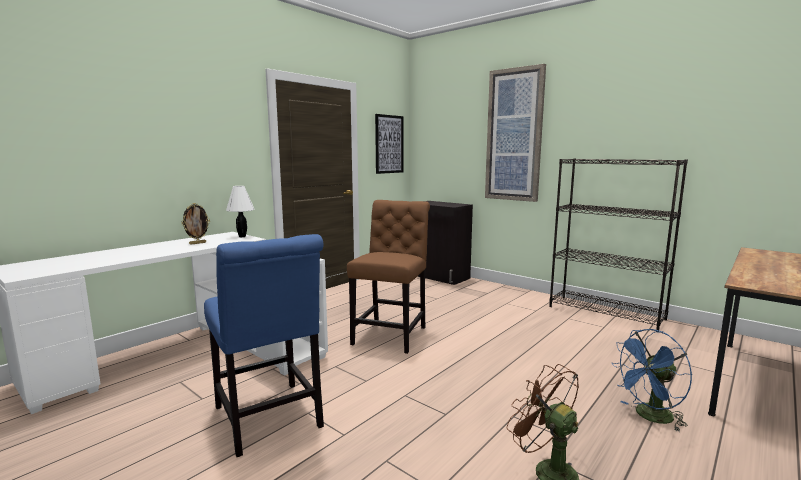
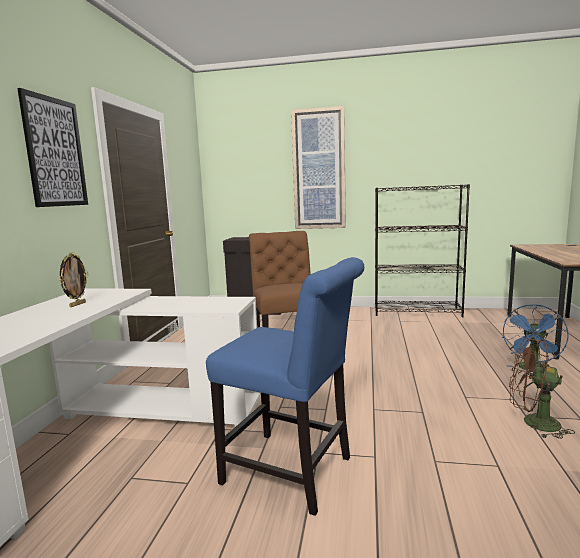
camera: 30 degrees left, 0 degrees up
(242, 236) = (114, 290): white table lamp -> none
(389, 144) = (190, 181): picture -> picture (55, 152)

